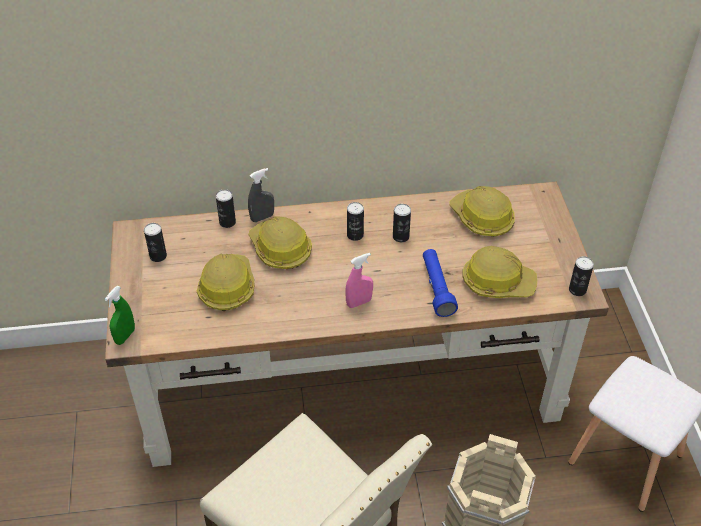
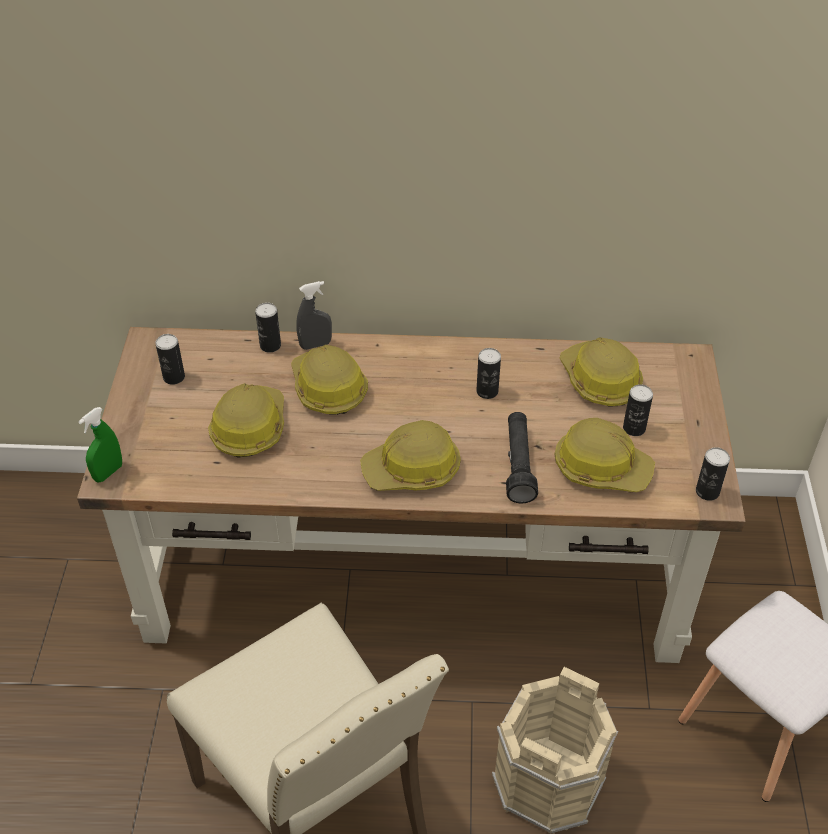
camera: 10 degrees right, 0 degrees up
(355, 235) = (428, 382): can -> can (634, 428)
(359, 302) = (412, 470): pink spray bottle -> hard hat
(437, 288) = (518, 464): blue flashlight -> black flashlight

